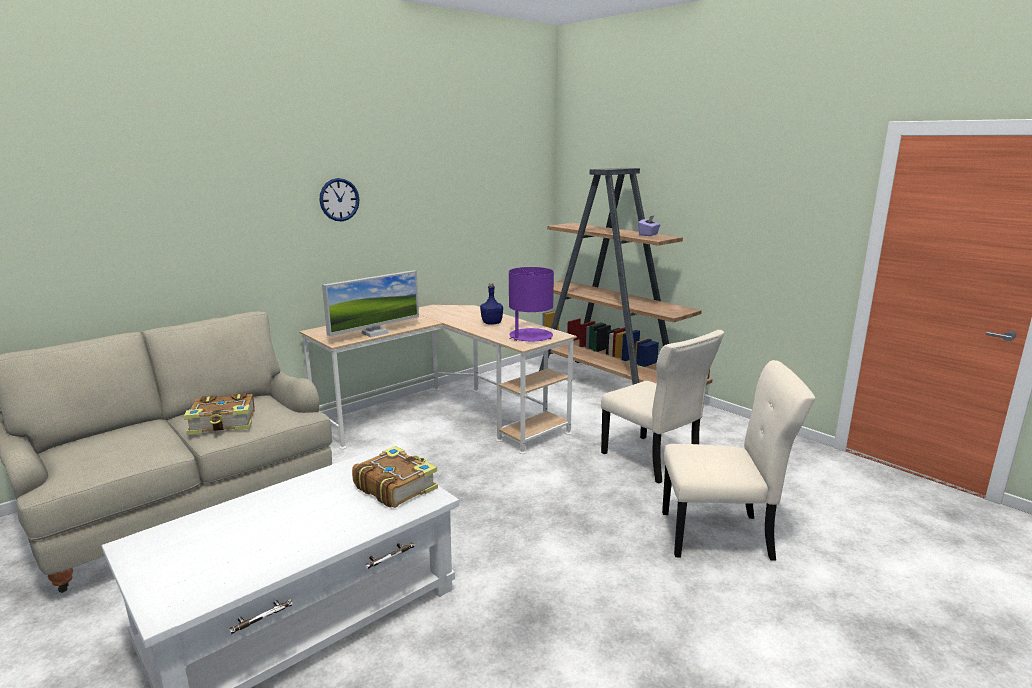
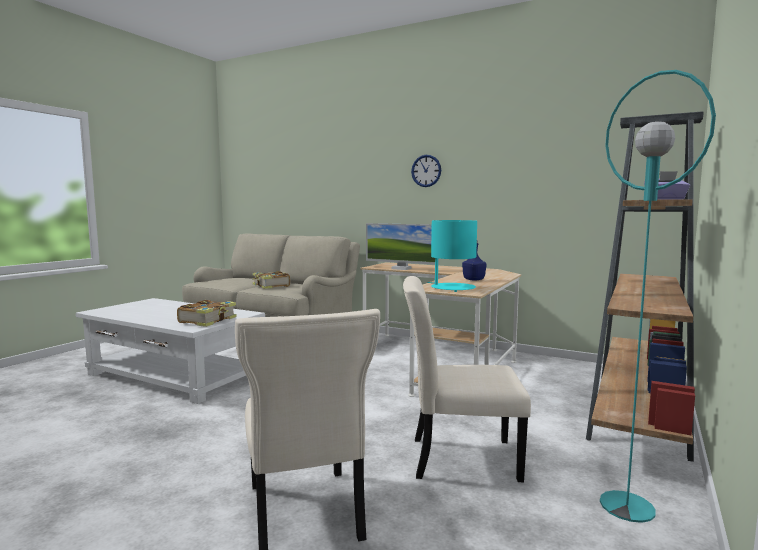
camera: 70 degrees right, 10 degrees down
(530, 336) = (452, 288): purple table lamp -> turquoise table lamp
(653, 460) = (458, 458): beige chair -> beige chair turned 60 degrees clockwise
(722, 429) = (626, 506): none -> turquoise floor lamp

